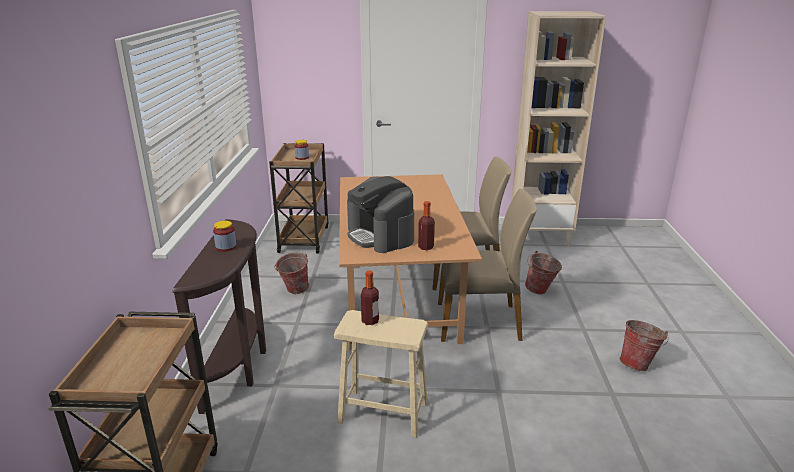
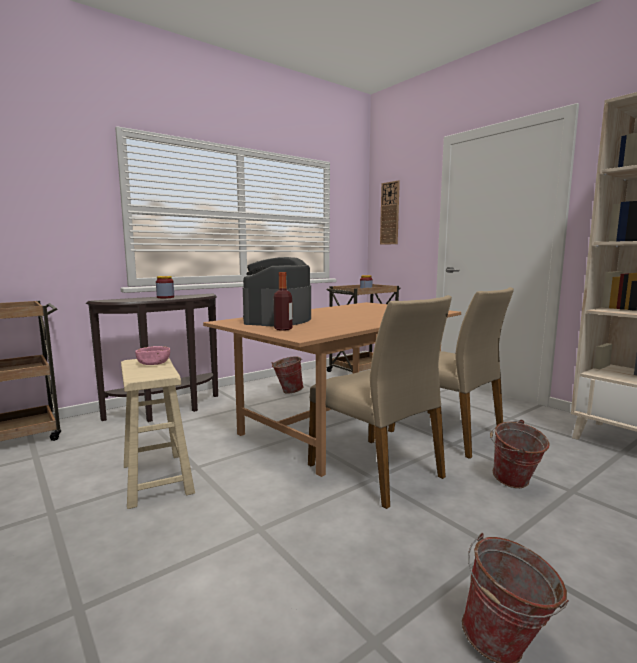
camera: 50 degrees right, 15 degrees down
(293, 62) = (390, 213): none -> wall clock
(370, 321) = (153, 363): bottle -> pink bowl

